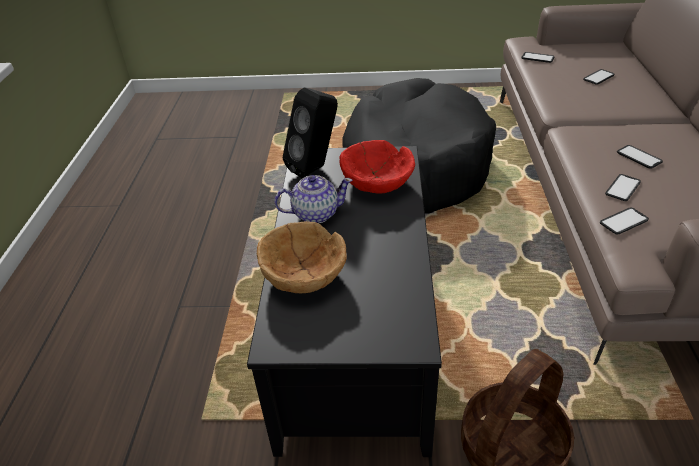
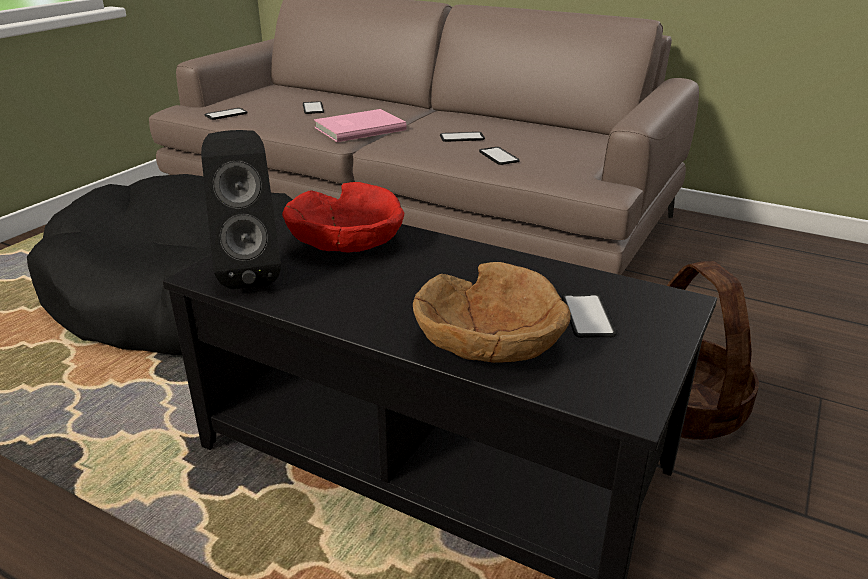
camera: 65 degrees left, 10 degrees down
(315, 214) = (363, 301): teapot -> none
(588, 109) = (358, 128): none -> pink book
(623, 221) = (546, 171): phone -> phone (587, 316)

